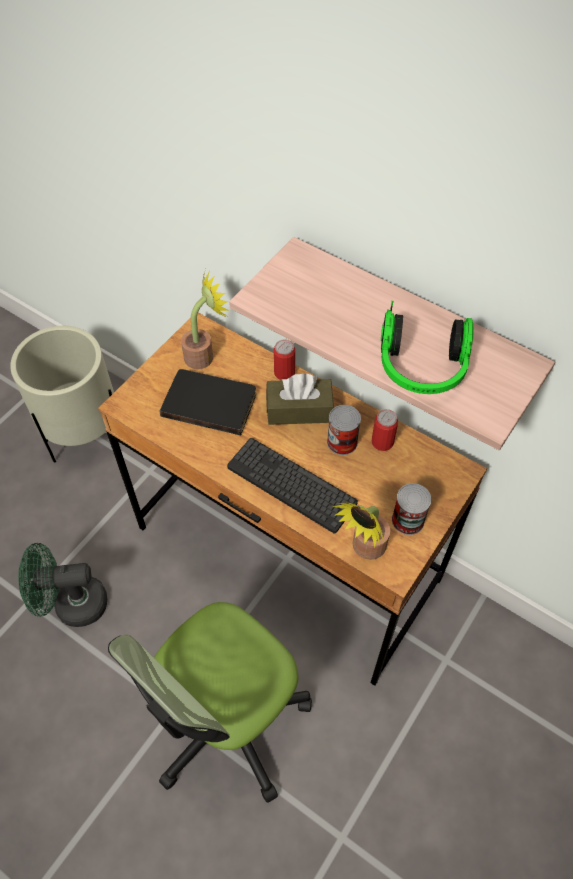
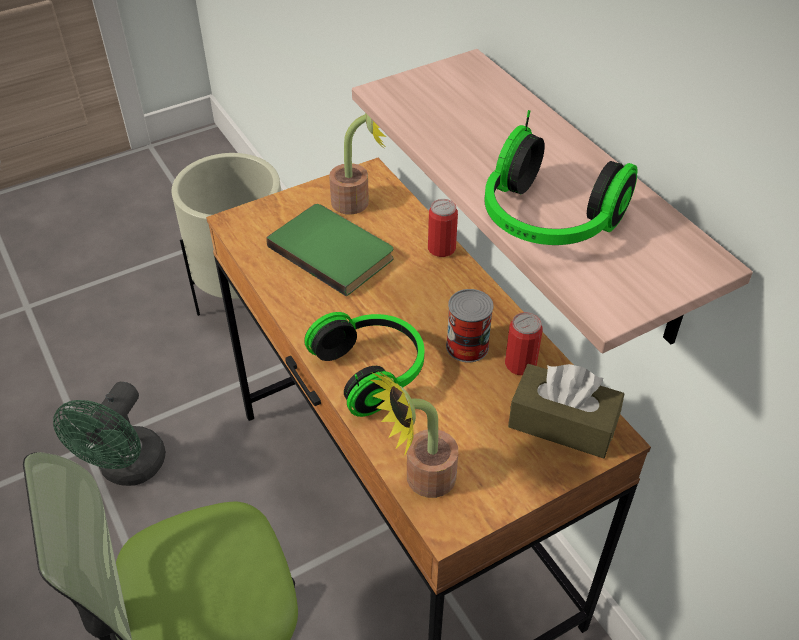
camera: 25 degrees right, 10 degrees down
(72, 604) = (127, 469): green fan -> green fan turned 90 degrees counterclockwise
(210, 402) = (334, 250): black book -> green book
(291, 485) = (373, 371): keyboard -> headphones
(299, 410) = (435, 293): brown tissue box -> brown tissue box (562, 423)
(408, 520) = (500, 468): can -> none

